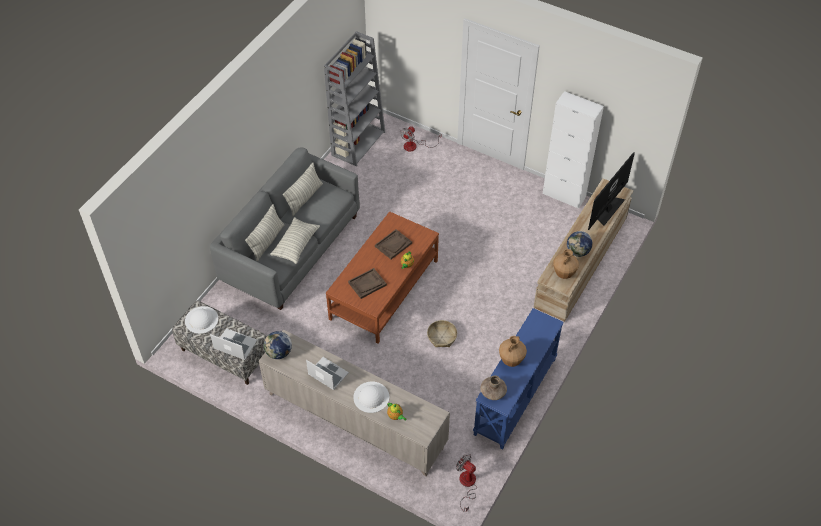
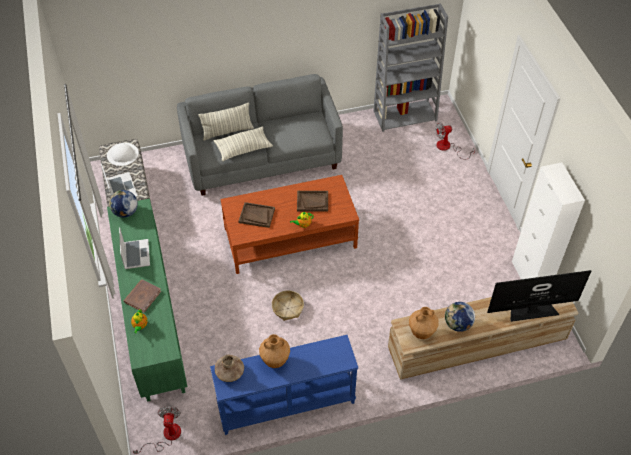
camera: 45 degrees right, 0 degrees up
(304, 198) = (292, 120): pillow -> none
(355, 421) = (151, 316): beige cabinet -> green cabinet
(371, 397) = (142, 297): white hat -> brown book

